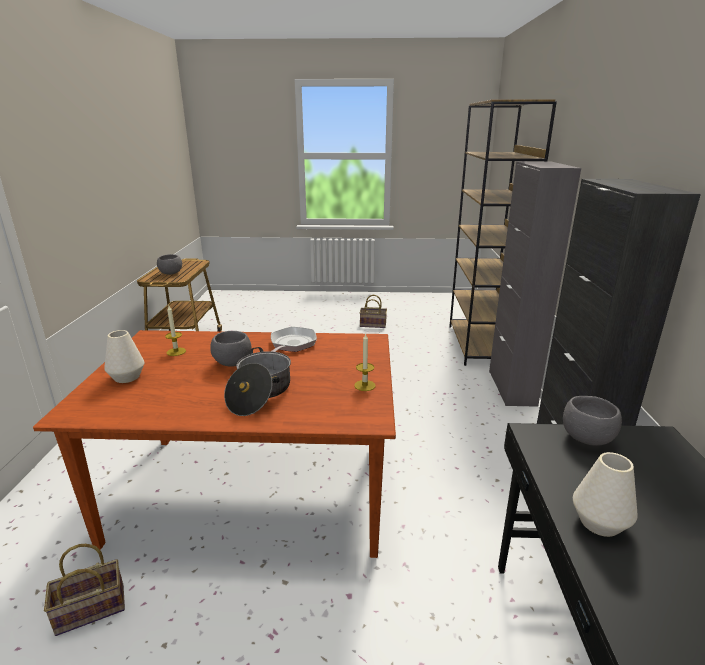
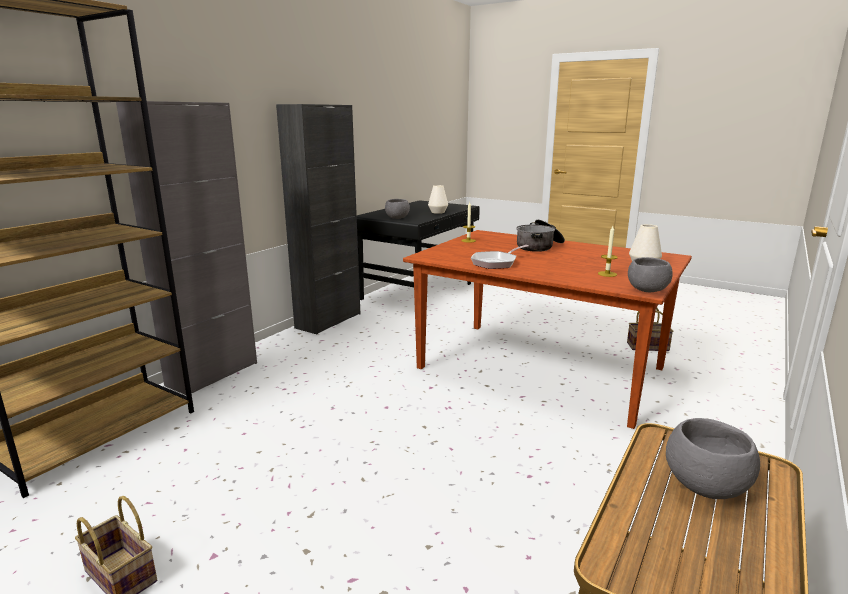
camera: 150 degrees left, 5 degrees down
(233, 363) = (554, 260): grey bowl -> grey bowl (646, 291)

